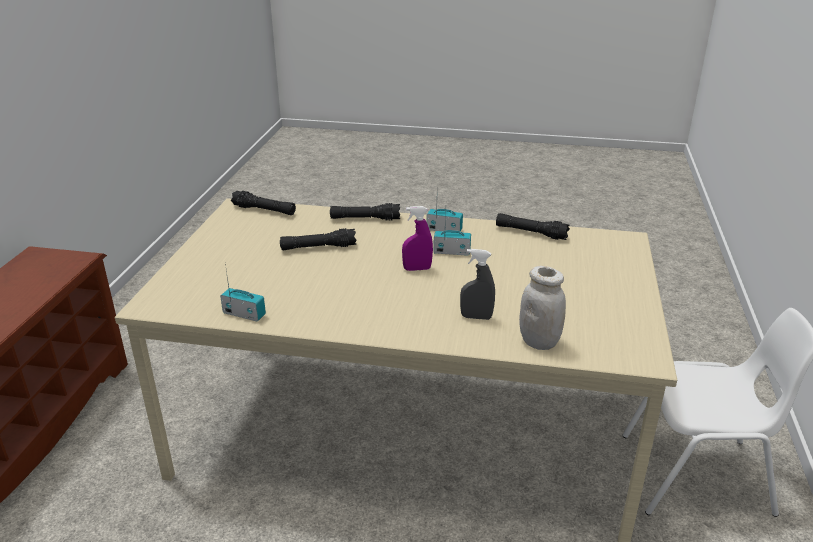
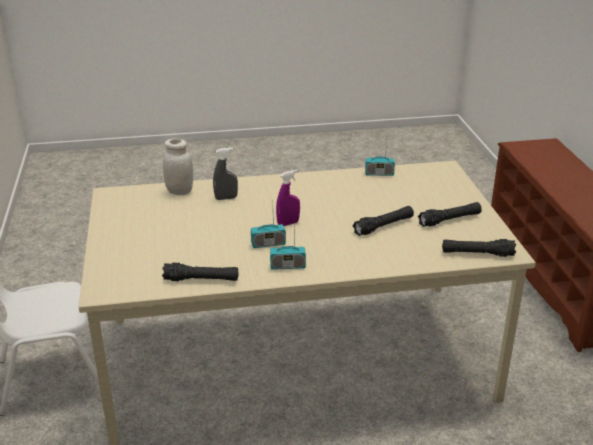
camera: 160 degrees right, 0 degrees up
(365, 219) = (372, 263): black flashlight -> black flashlight (449, 220)

